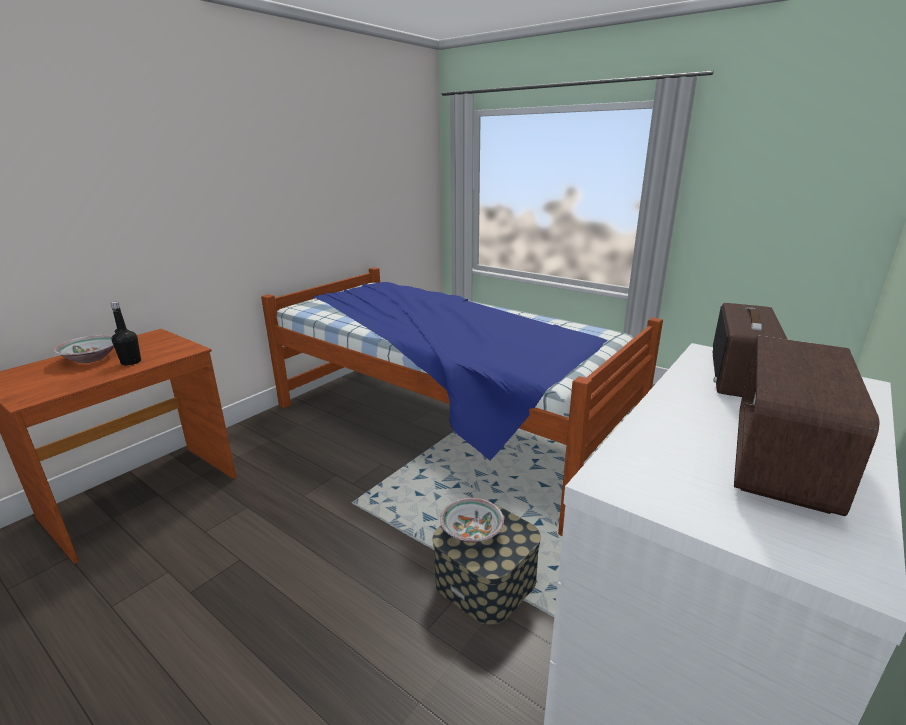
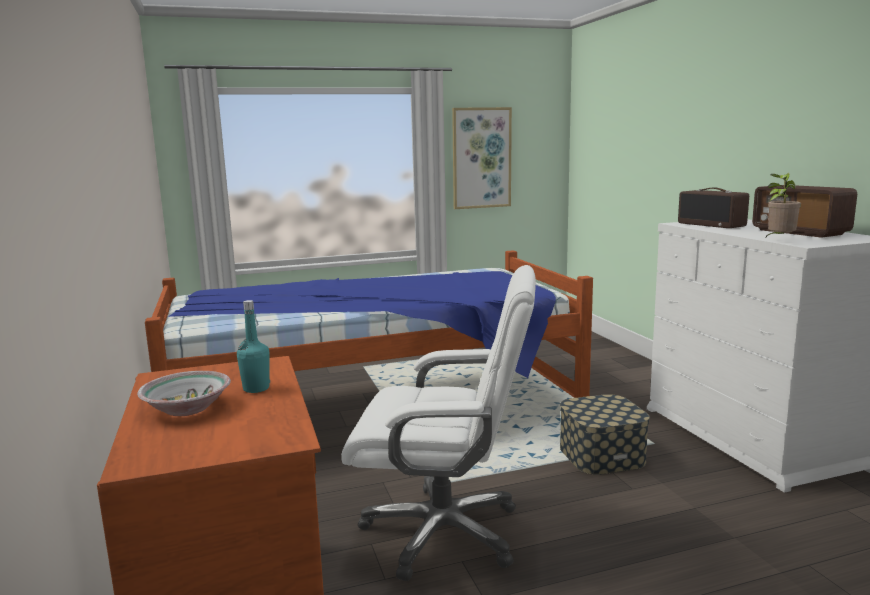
camera: 55 degrees left, 10 degrees down
(131, 362) = (256, 388): black bottle -> turquoise bottle
(278, 533) = (444, 532): none -> white office chair
(471, 532) = (595, 413): bowl -> none
(630, 449) = (779, 240): none -> potted plant
(744, 193) = (481, 158): none -> picture

